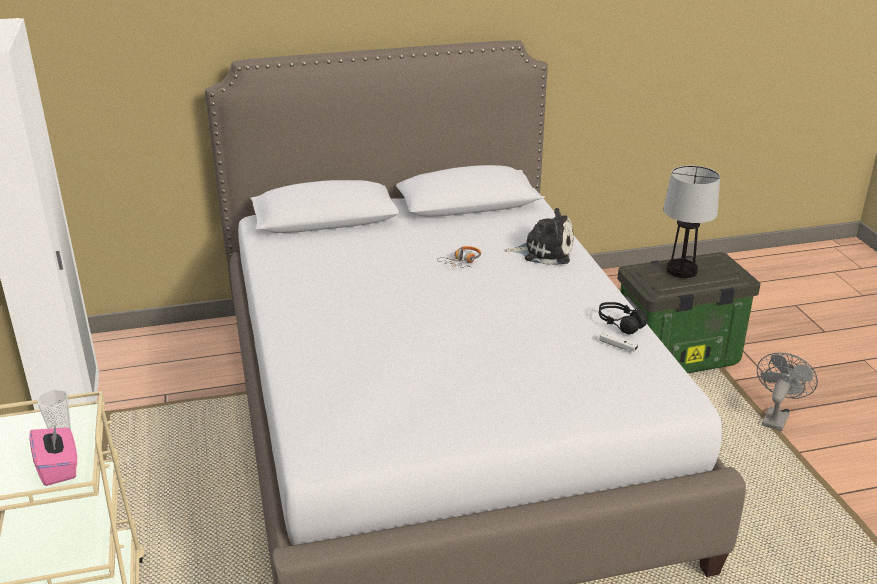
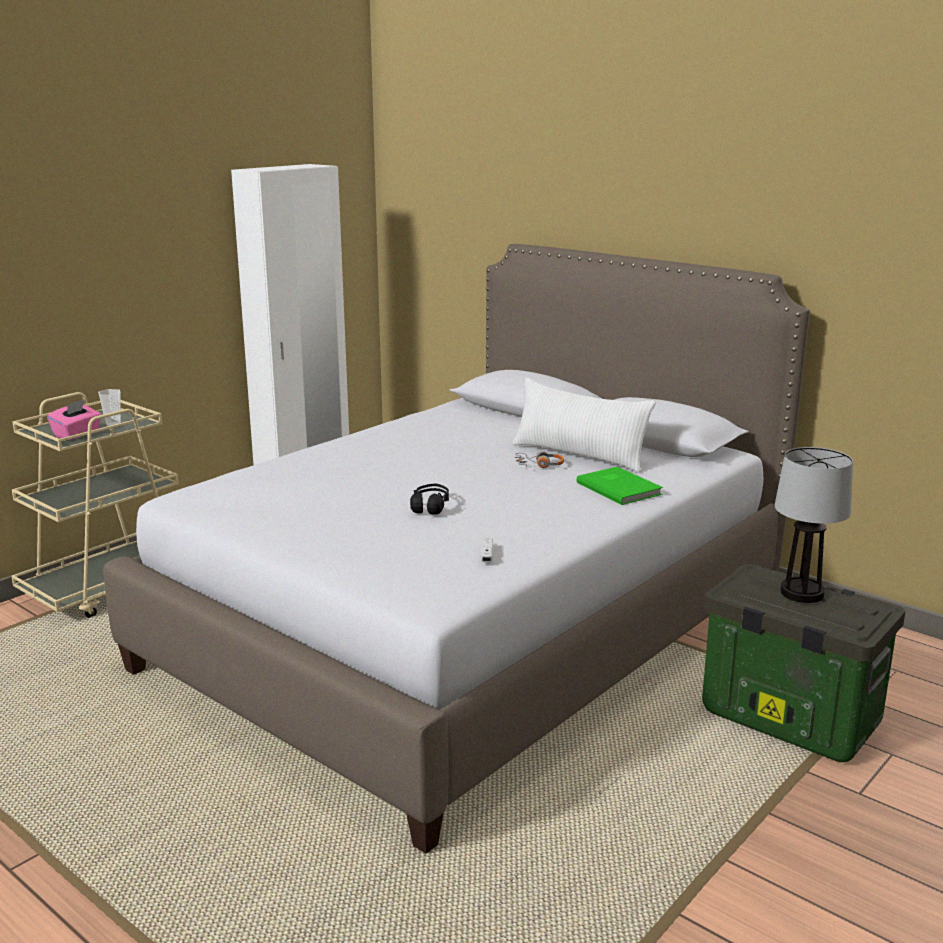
camera: 55 degrees right, 10 degrees down
(461, 240) = (579, 455): none -> white pillow
(544, 252) = (619, 488): plush toy -> green book
(619, 324) = (531, 547): black headphones -> black headphones (430, 507)
(776, 417) = (778, 823): grey fan -> none

